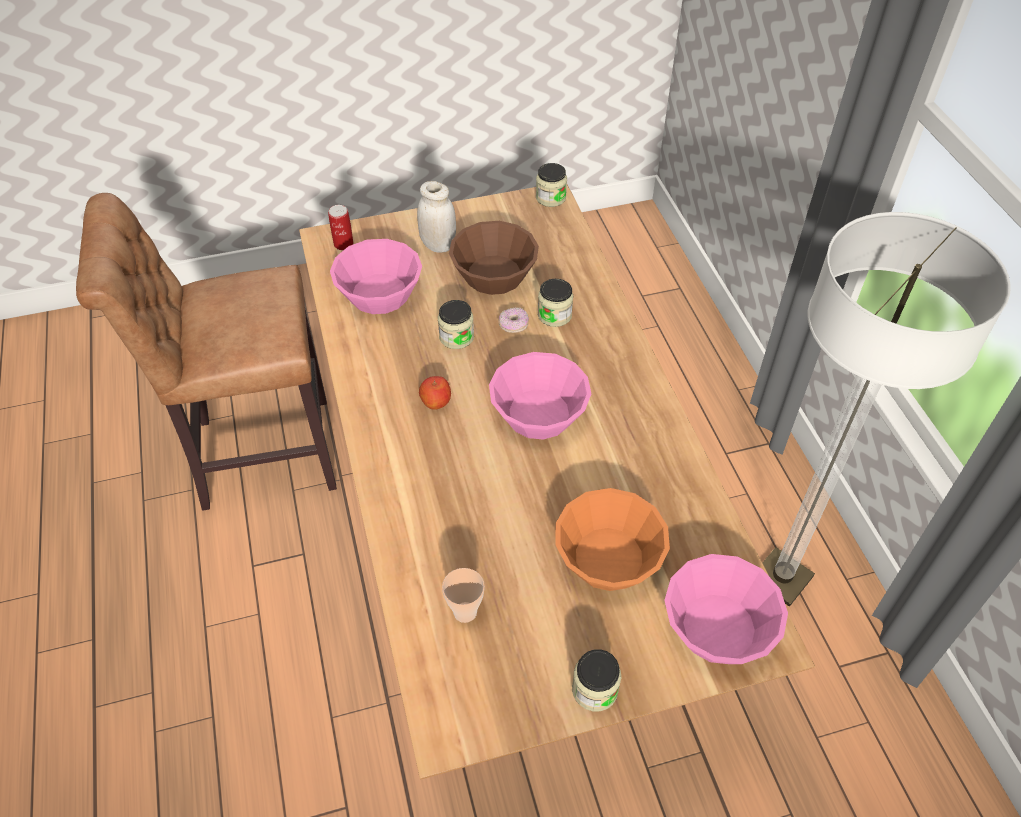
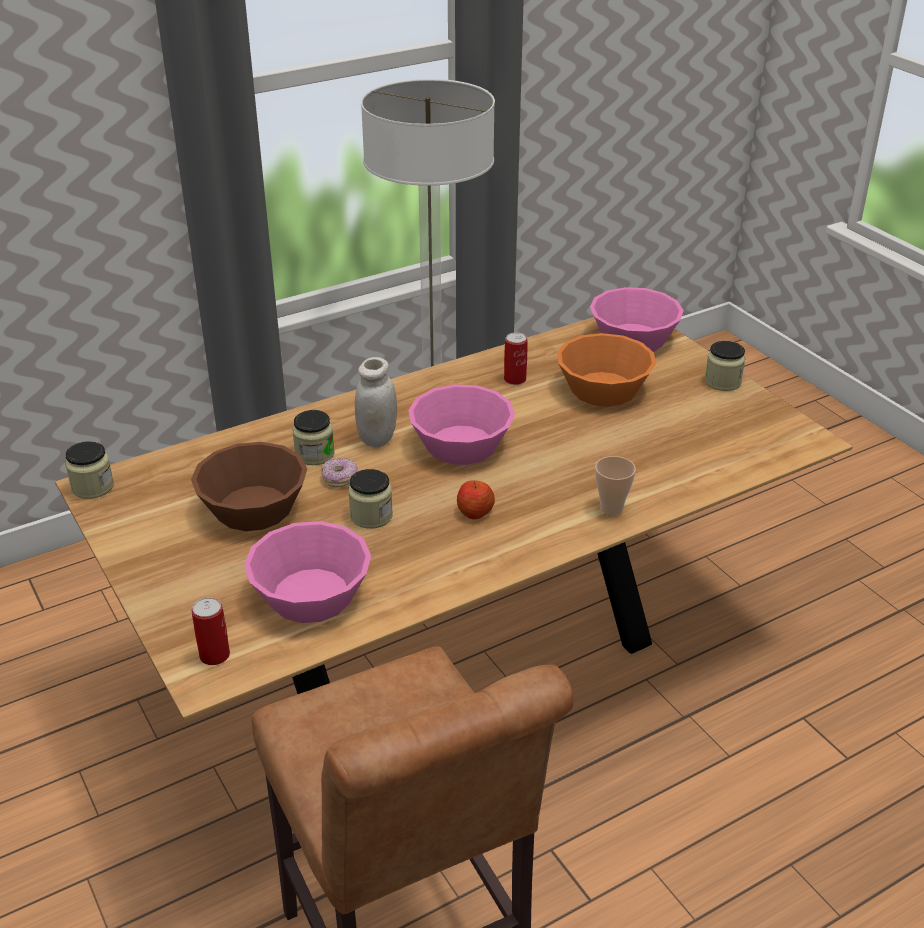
camera: 105 degrees left, 15 degrees down
(438, 245) = (203, 563): white jar -> white jar (377, 438)
(465, 612) = (703, 449): cup -> cup (611, 508)
(646, 482) = (515, 379): none -> can

